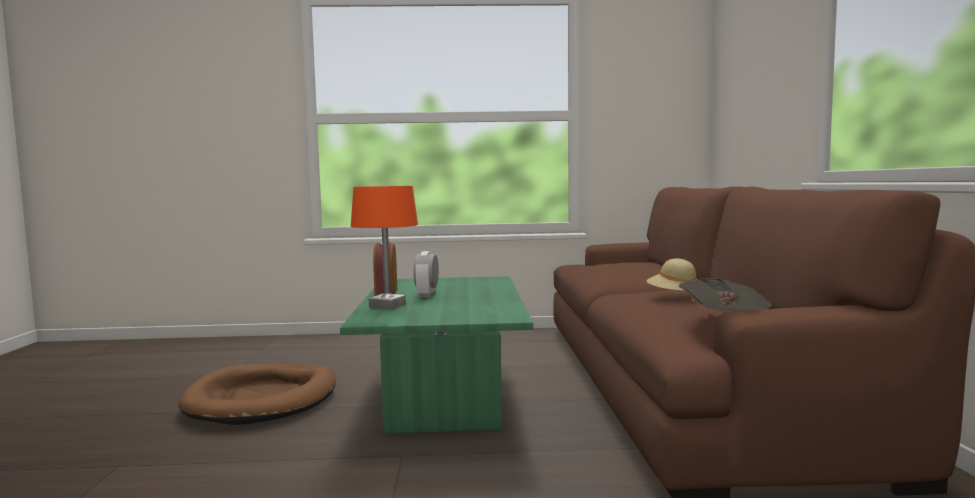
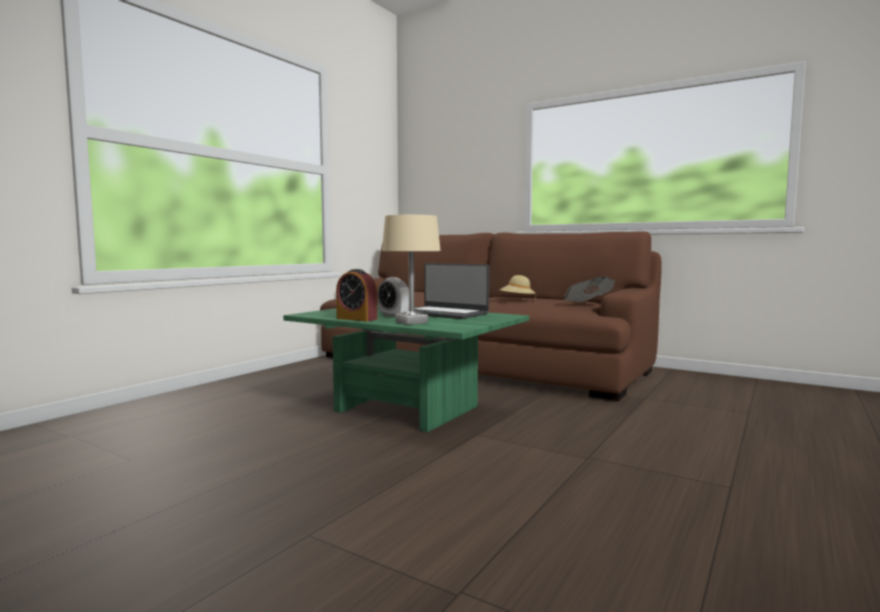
camera: 55 degrees left, 0 degrees up
(263, 399) = (253, 456): brown dog bed -> none
(387, 306) = (411, 322): orange table lamp -> beige table lamp
(476, 301) = (443, 313): none -> laptop

